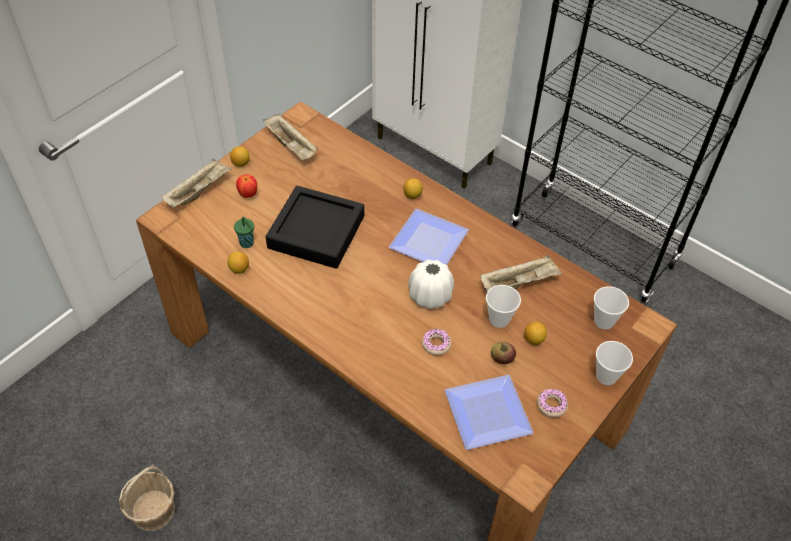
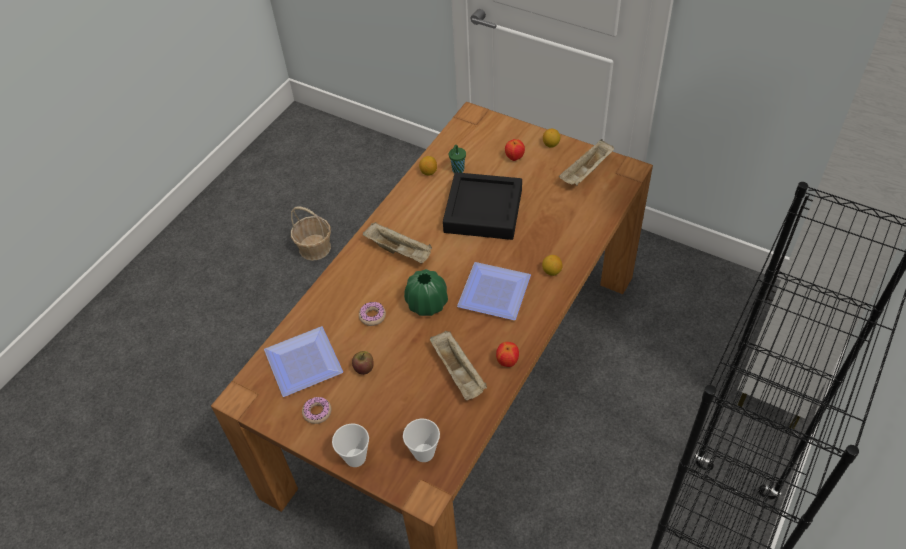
camera: 85 degrees right, 0 degrees up
(198, 191) = (508, 127): beige tray -> beige tray (399, 251)
(430, 296) = (427, 304): white vase -> green vase
(499, 319) = (409, 361): cup -> none
(511, 245) = (507, 362): none -> apple
(534, 339) = (390, 391): lemon -> none

